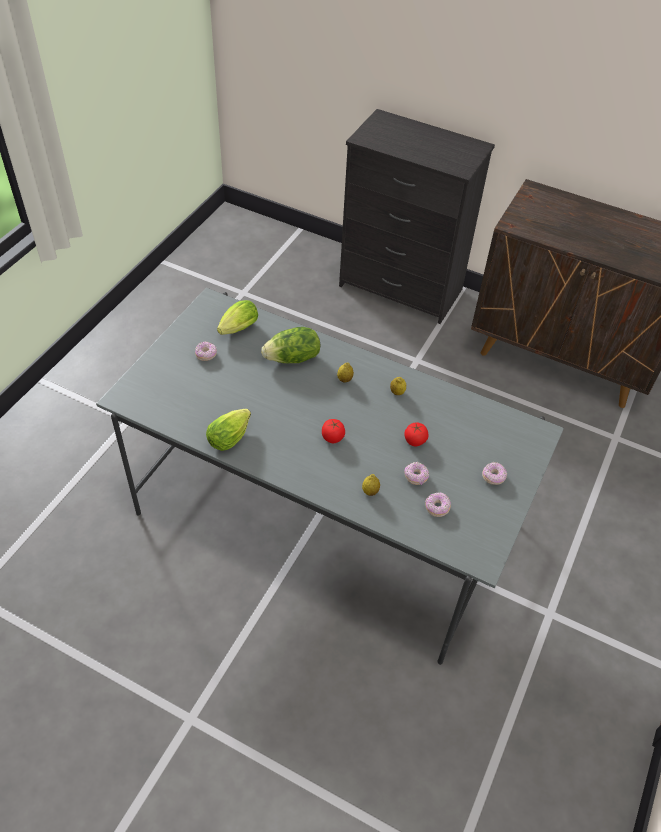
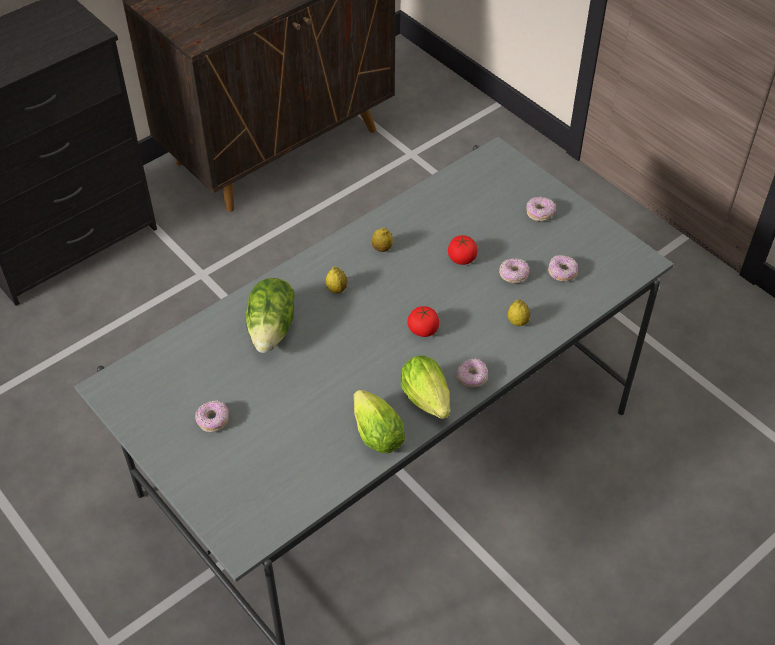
camera: 65 degrees left, 0 degrees up
(237, 330) = (185, 373): lettuce -> lettuce (428, 402)
(302, 477) = (472, 378): none -> donut

